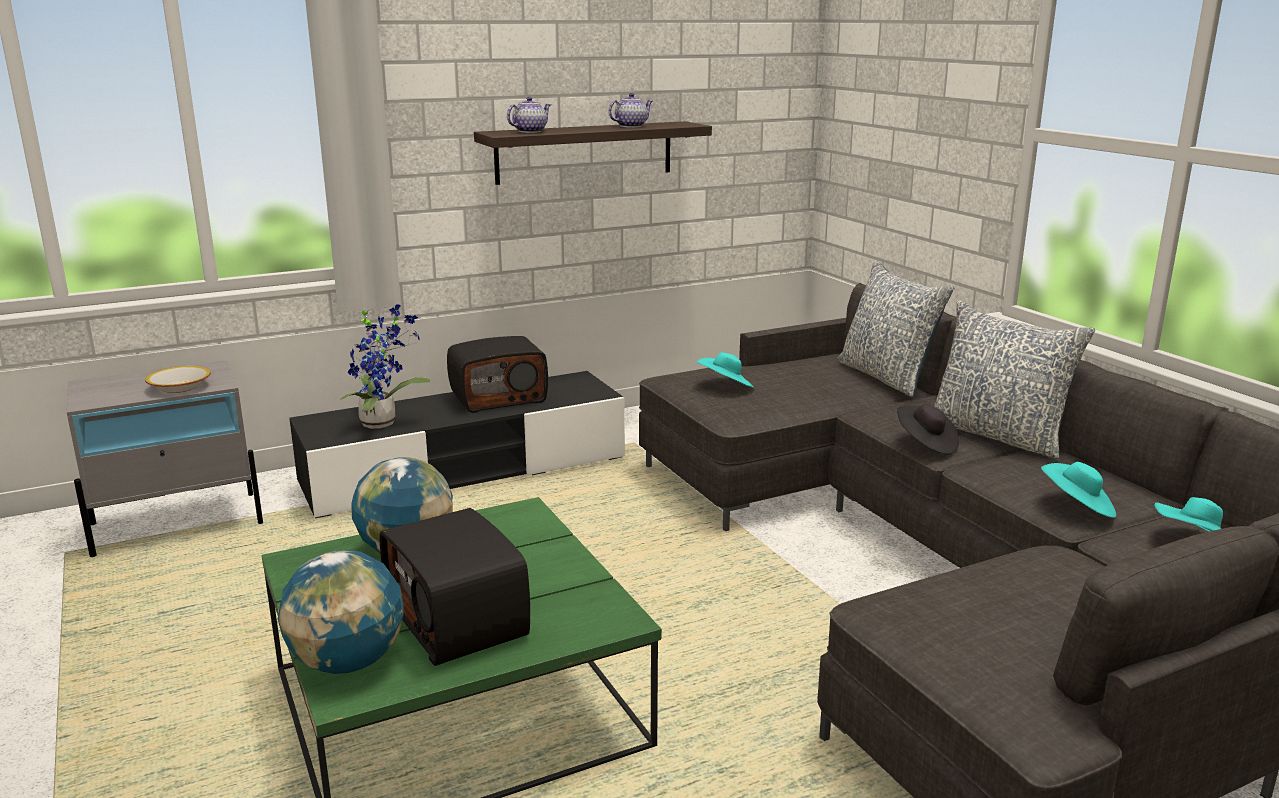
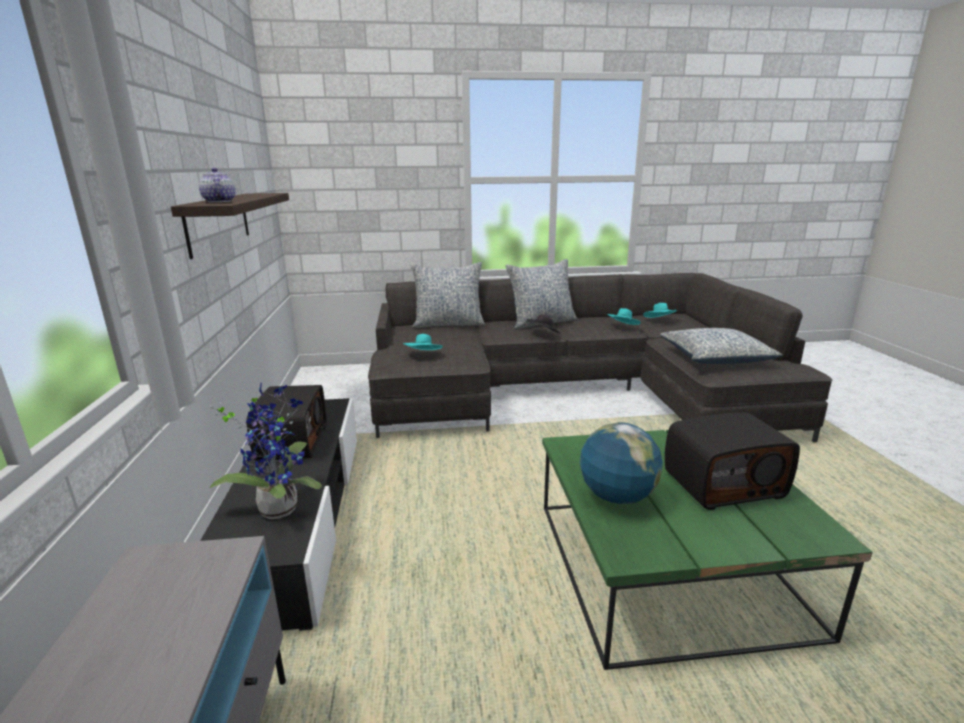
camera: 70 degrees left, 0 degrees up
(180, 387) = (203, 589): bowl -> none
(348, 662) = (787, 533): globe -> none
(631, 126) = (249, 196): teapot -> none
(982, 610) = (715, 358): none -> pillow

